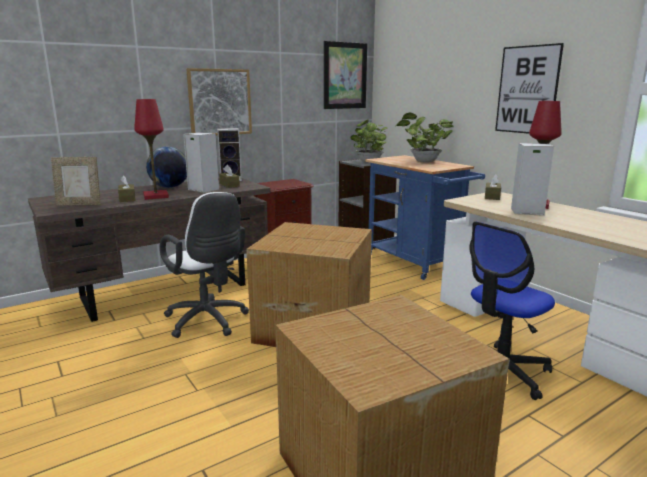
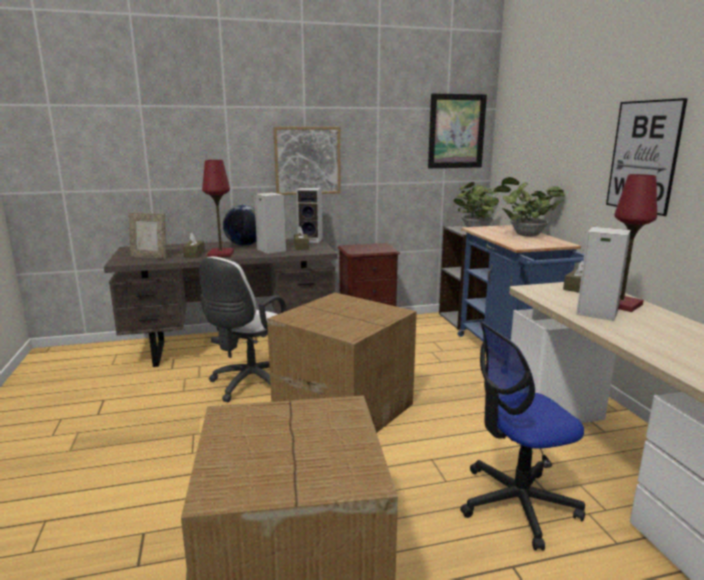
camera: 20 degrees right, 0 degrees up
(208, 322) = (248, 385): white office chair -> white office chair turned 45 degrees clockwise

